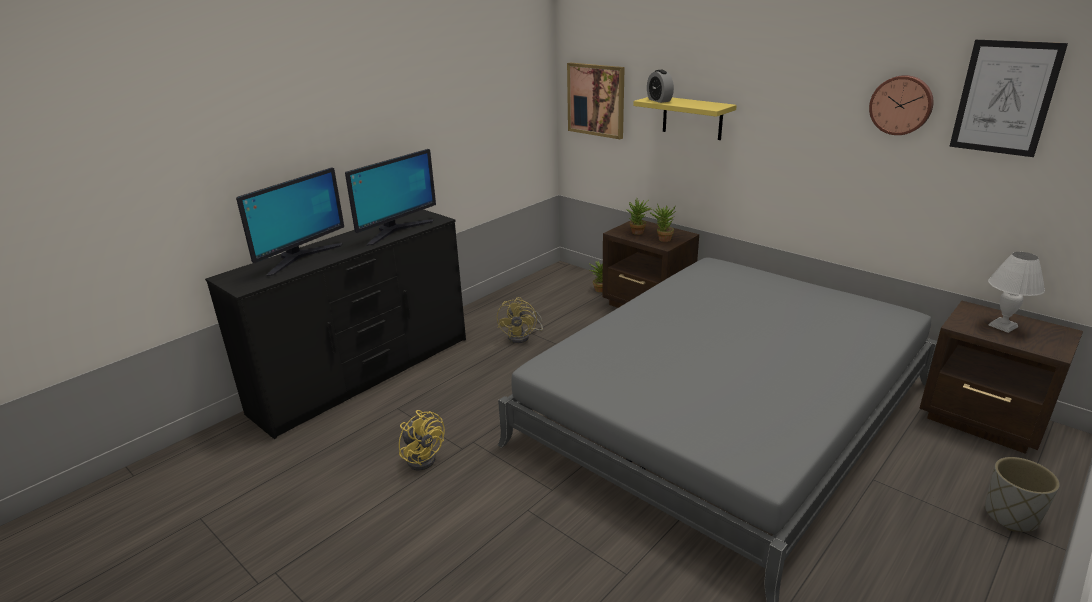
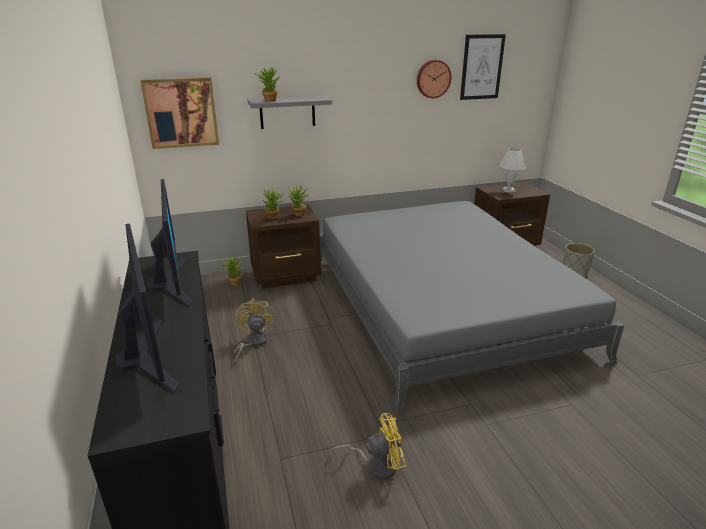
camera: 60 degrees left, 0 degrees up
(523, 336) = (253, 343): yellow fan -> yellow fan turned 135 degrees counterclockwise
(659, 100) = (269, 100): alarm clock -> potted plant
(692, 117) = (287, 112): yellow shelf -> grey shelf

